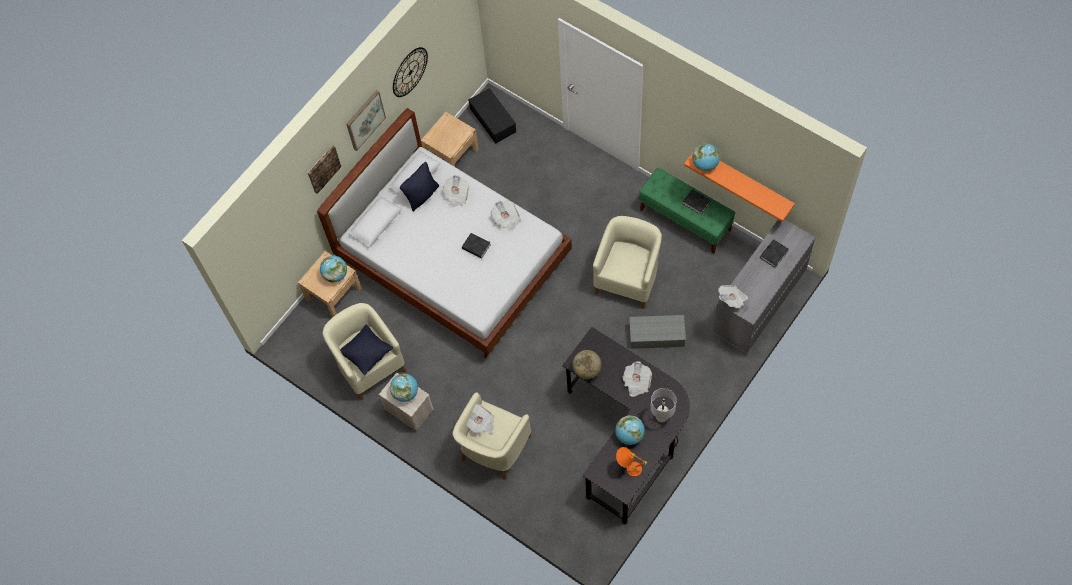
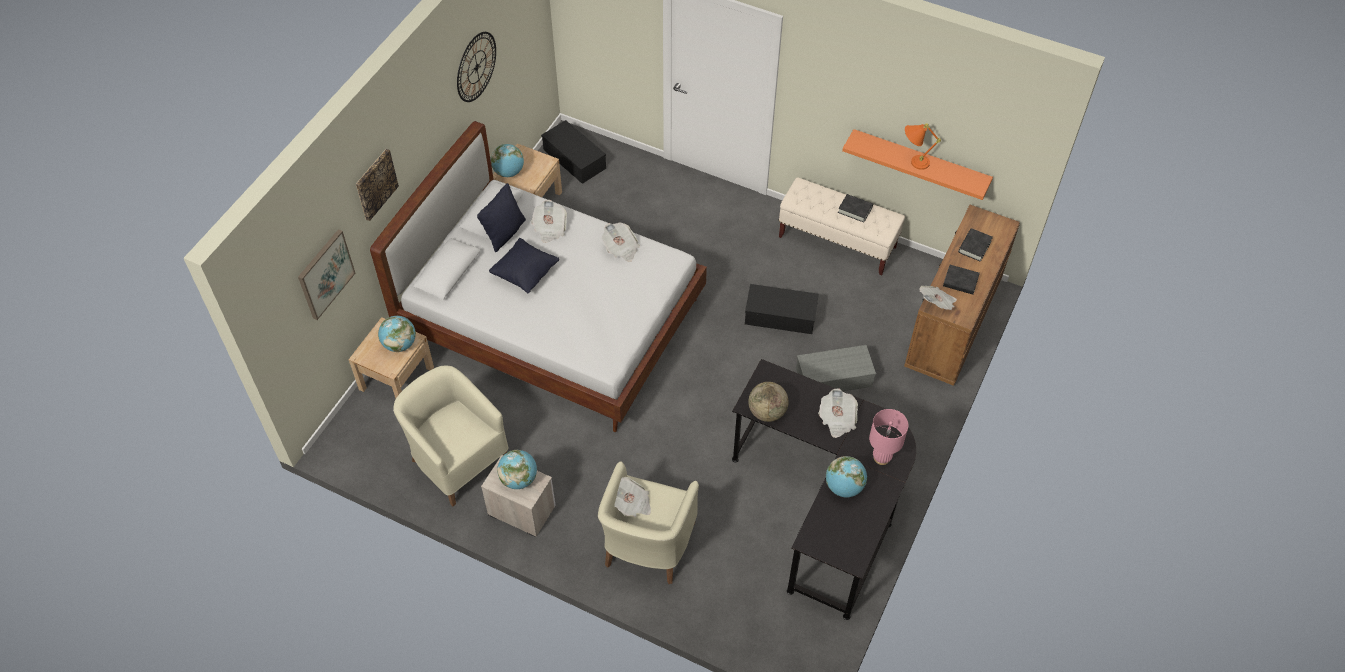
camera: 15 degrees left, 10 degrees down
(365, 120) = (425, 122): picture -> picture (325, 274)
(367, 354) = (457, 435): black pillow -> black pillow (525, 274)
(476, 247) = (587, 284): black book -> black book (960, 282)
(628, 278) = (781, 315): beige armchair -> black storage box
(628, 468) = (852, 529): orange table lamp -> orange table lamp (913, 162)
(662, 417) = (881, 458): white table lamp -> pink table lamp
(685, 220) = (837, 242): green bench -> beige bench
(705, 164) = (869, 146): globe -> globe (508, 172)
(758, 303) = (952, 325): grey dresser -> brown dresser

